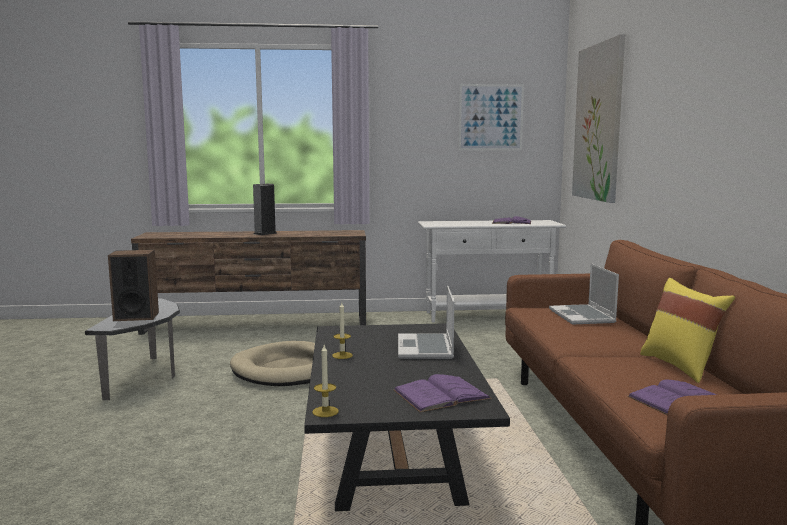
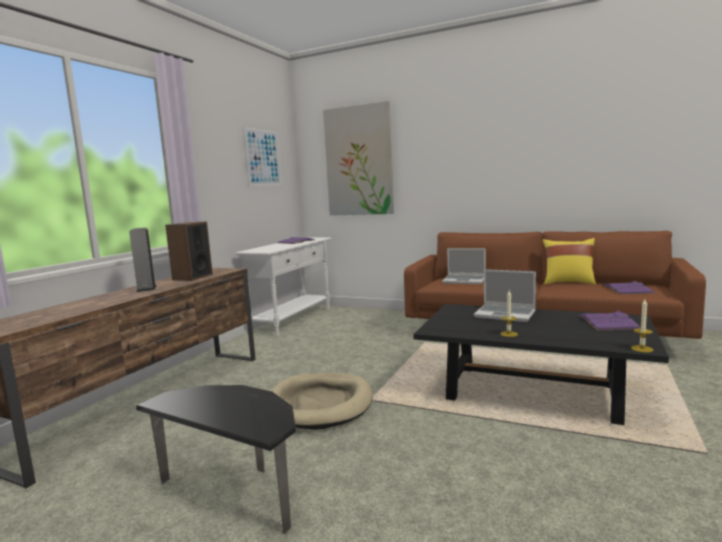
camera: 60 degrees left, 0 degrees up
(136, 316) = (243, 409): speaker -> speaker (192, 277)

